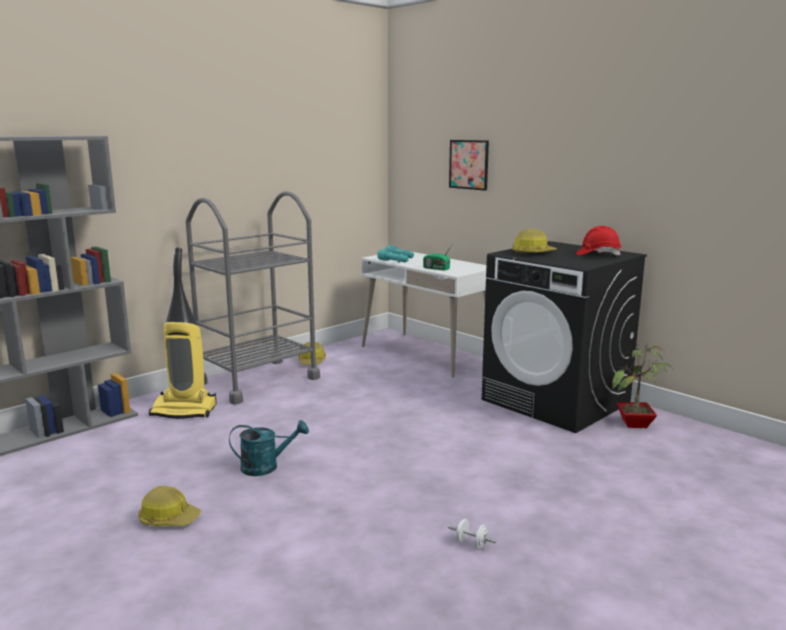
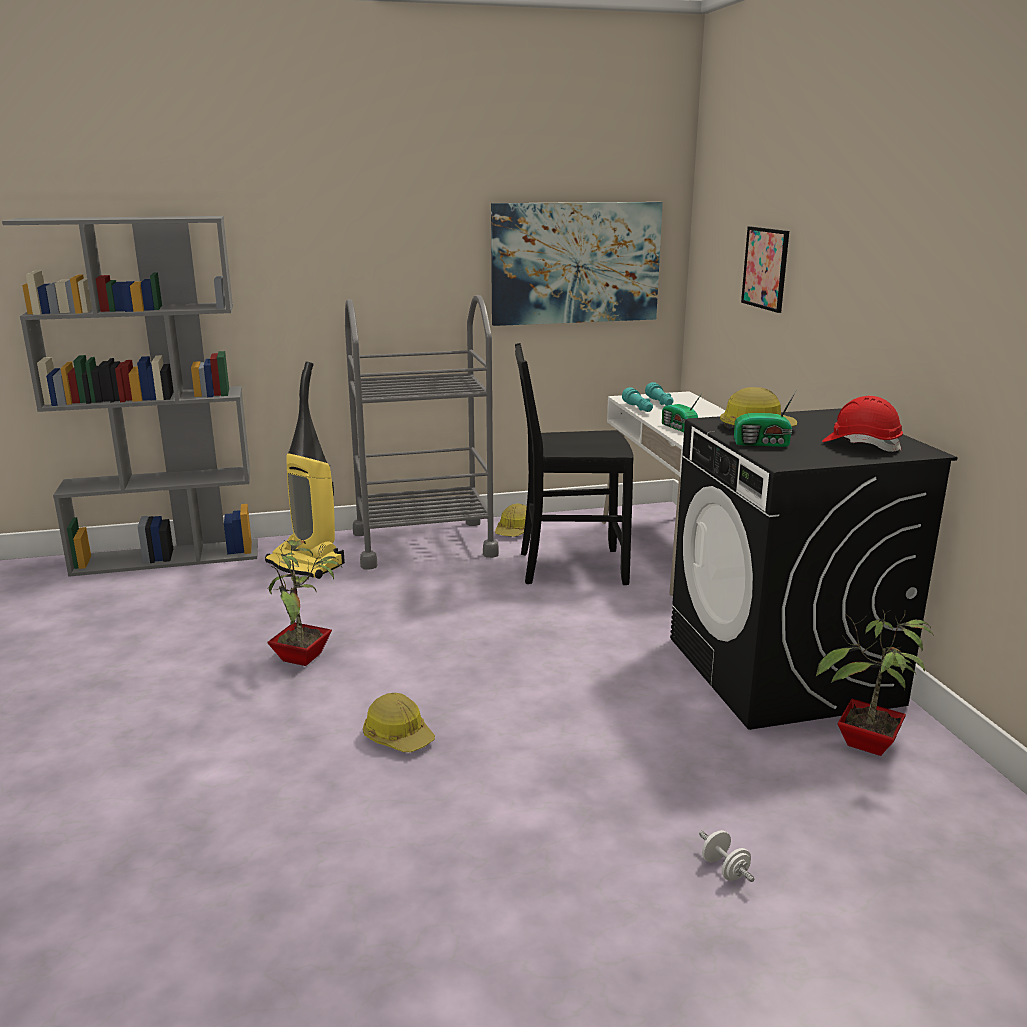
camera: 30 degrees right, 5 degrees up
(169, 518) = (147, 690): hard hat -> hard hat (398, 736)
(266, 467) = (304, 658): turquoise watering can -> potted plant
(327, 168) = (575, 263): none -> picture
(374, 375) = (569, 567): none -> black chair
(471, 544) = (402, 840): white dumbbell -> white dumbbell (724, 869)
(554, 259) = (763, 444): none -> radio

